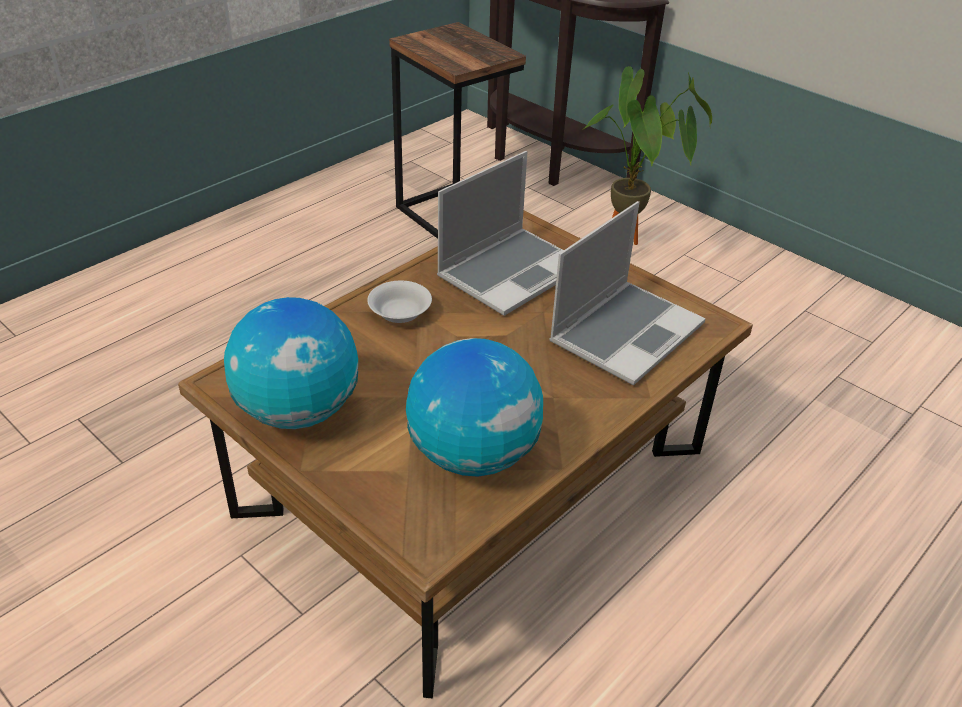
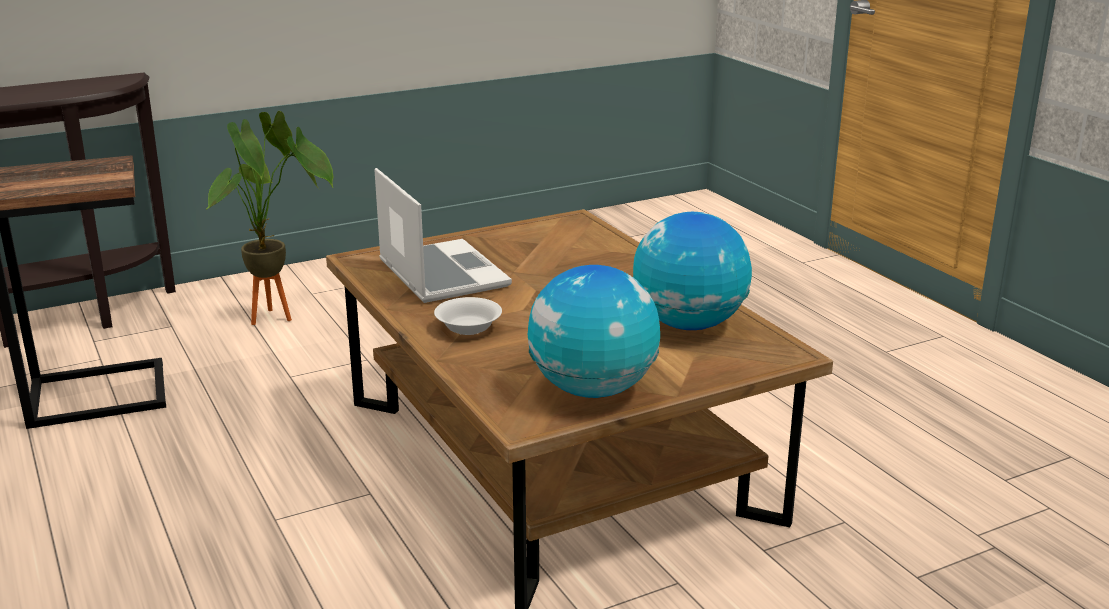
camera: 70 degrees left, 15 degrees down
(626, 332) = (565, 248): laptop -> none

